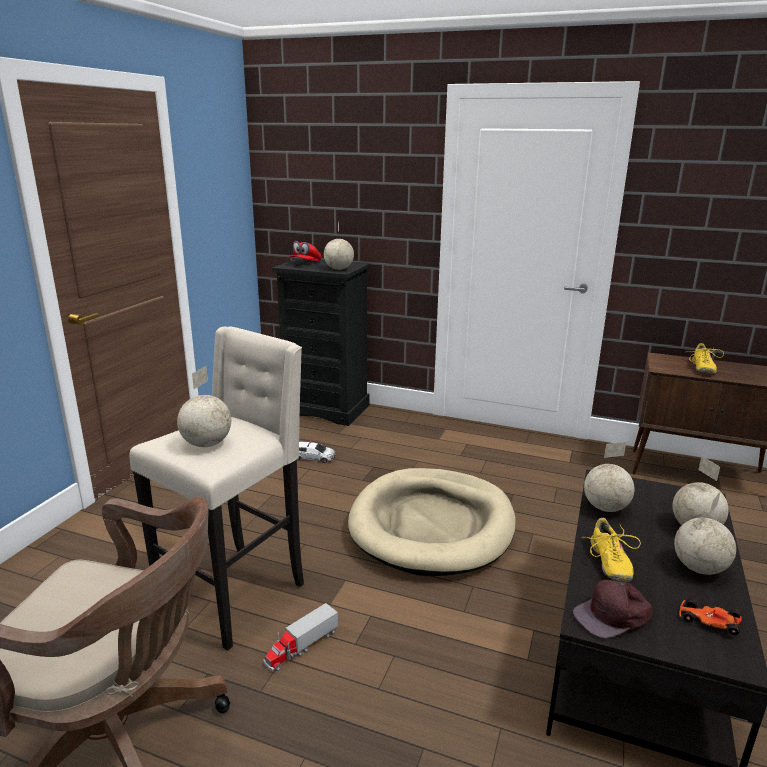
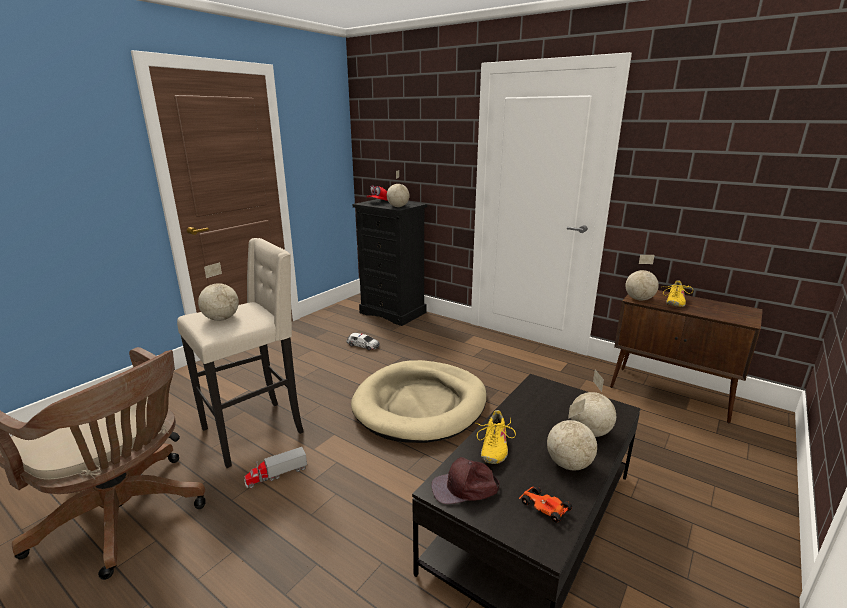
camera: 15 degrees right, 0 degrees up
(606, 508) = (523, 405): globe -> globe (639, 299)

